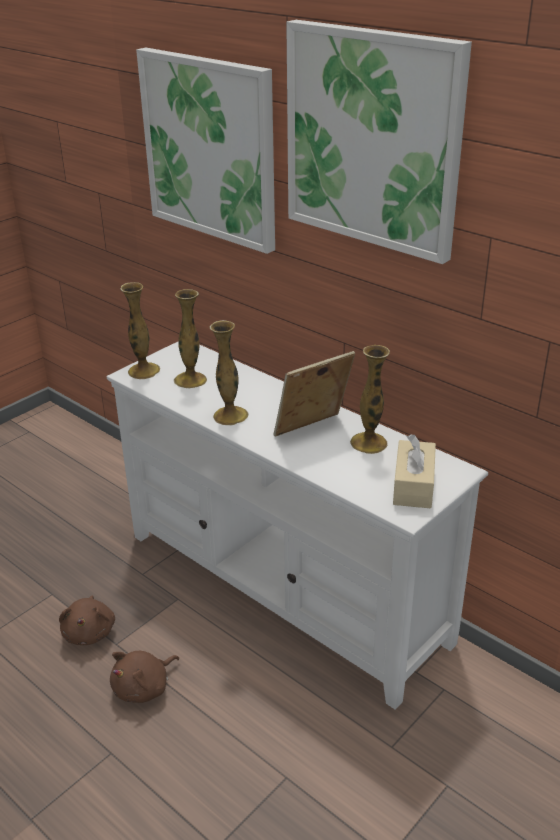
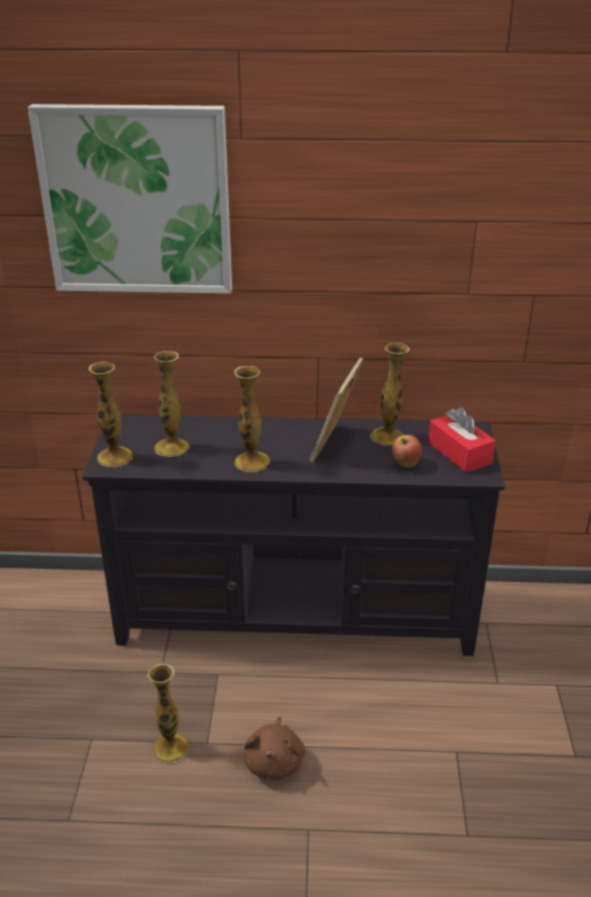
camera: 40 degrees left, 0 degrees up
(90, 632) = (171, 748): brown plush toy -> vase
(284, 587) = (295, 615): white tv stand -> black tv stand
(349, 472) = (405, 464): none -> apple
(373, 139) = (353, 156): picture -> none
(413, 485) = (459, 453): beige tissue box -> red tissue box

